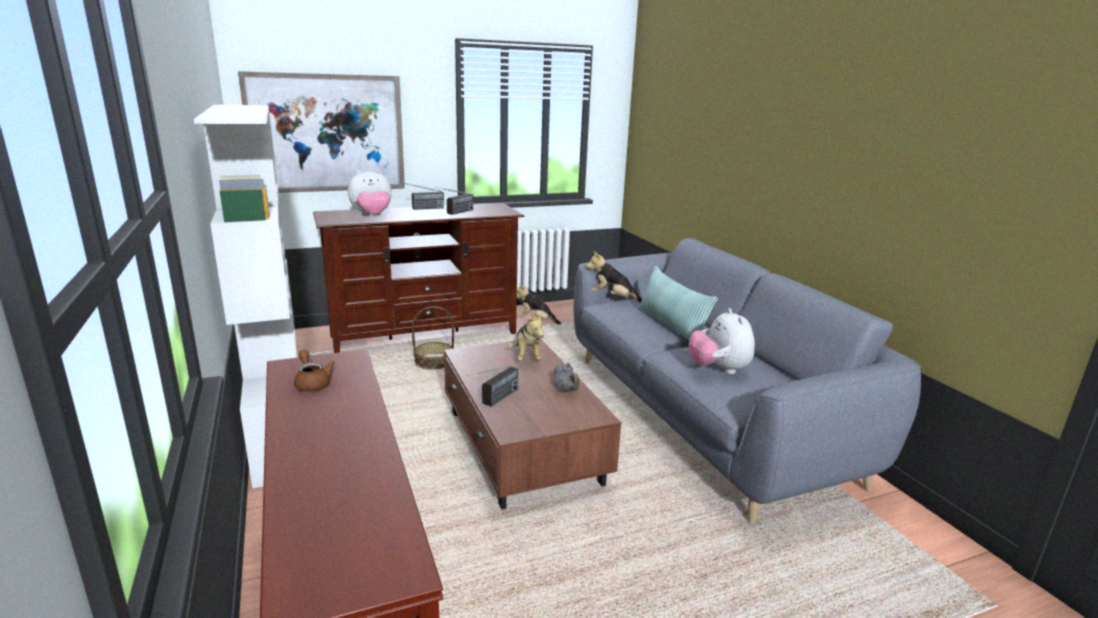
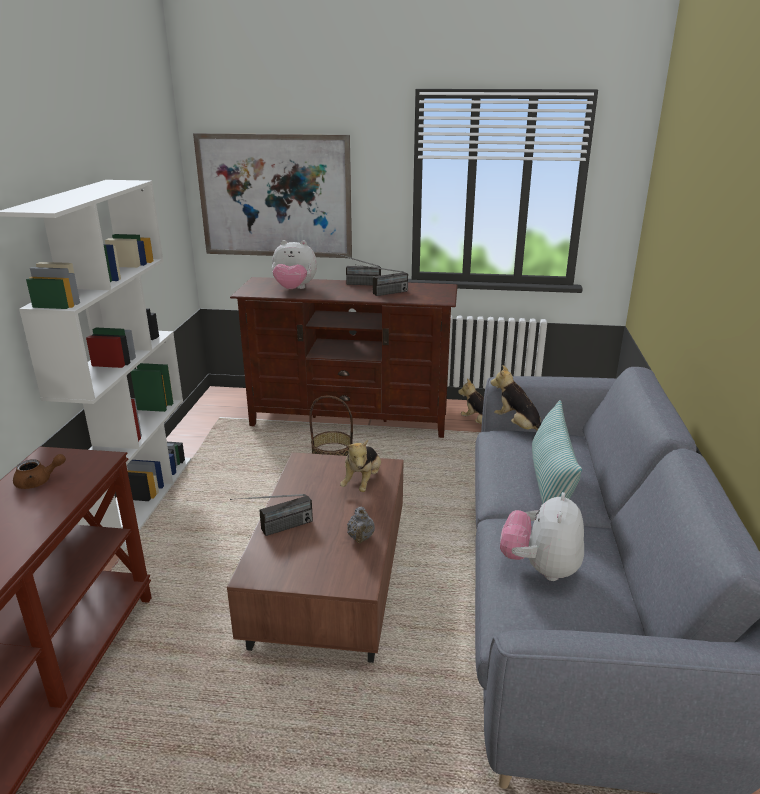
camera: 30 degrees right, 5 degrees up
(312, 383) = (39, 481): brown teapot -> brown teapot turned 75 degrees clockwise

